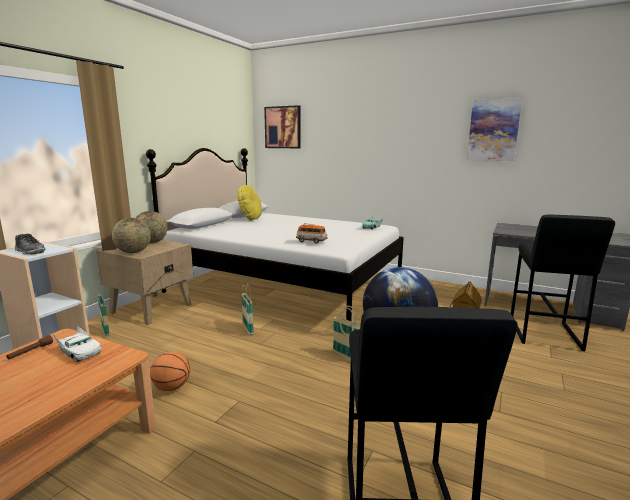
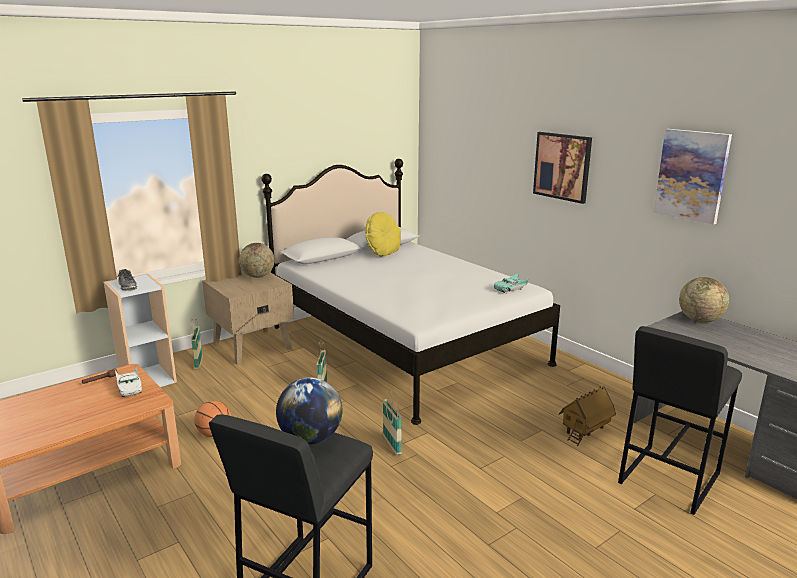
camera: 25 degrees right, 5 degrees up
(133, 252) = (230, 288): globe -> globe (700, 320)
(283, 127) = (448, 133): picture -> picture (562, 166)
(311, 241) = (402, 304): toy car -> none

